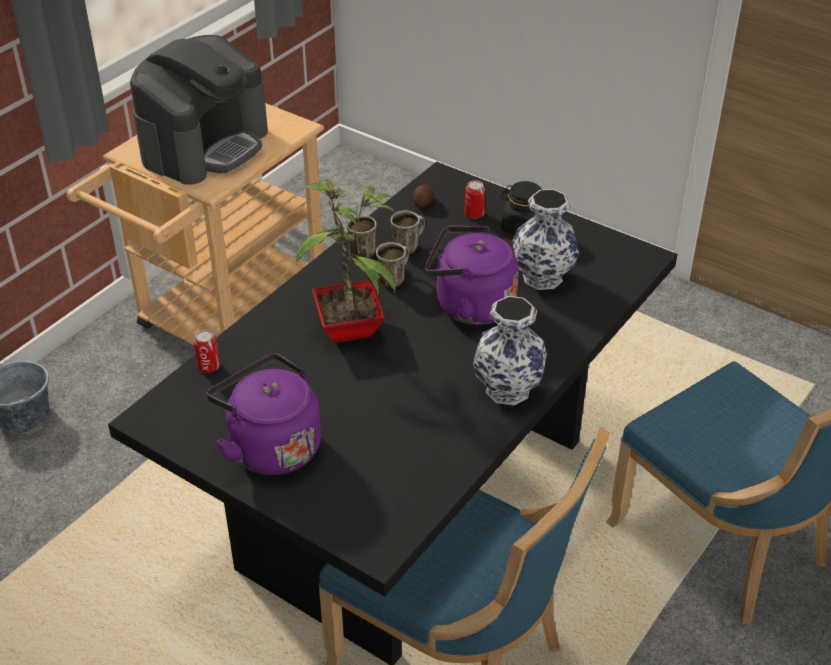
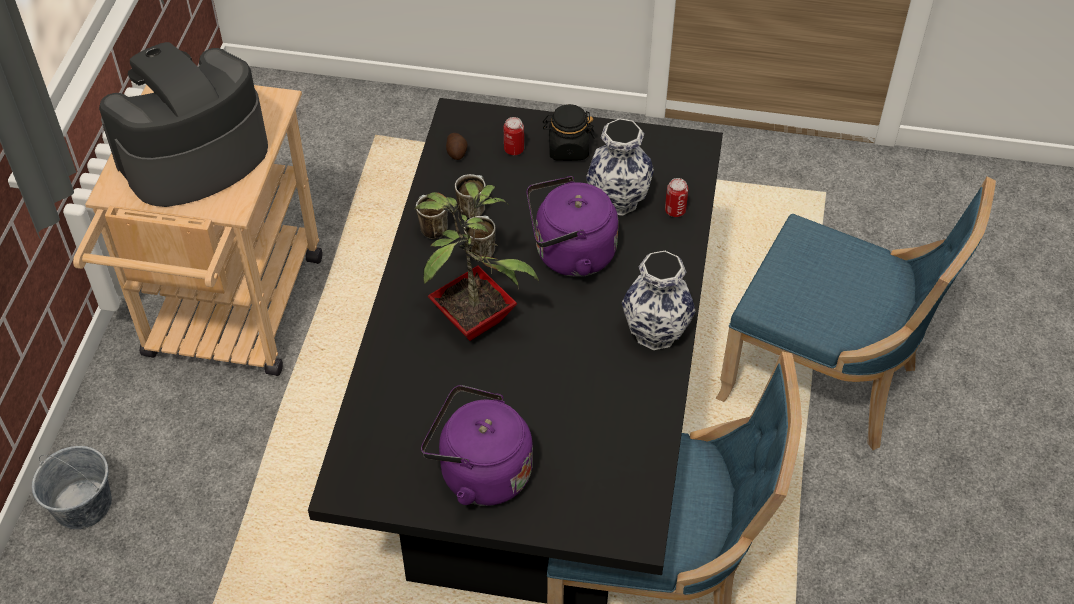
camera: 25 degrees left, 10 degrees up
(205, 146) = (193, 156): coffee machine -> coffee machine turned 135 degrees counterclockwise
(209, 366) = (365, 411): can -> can (675, 210)

